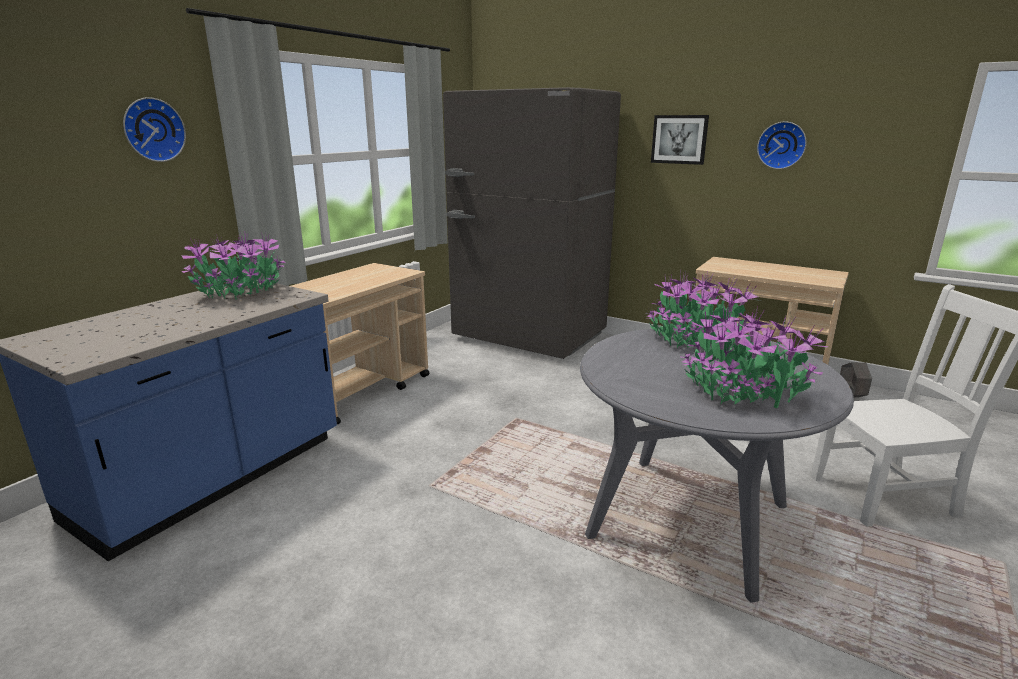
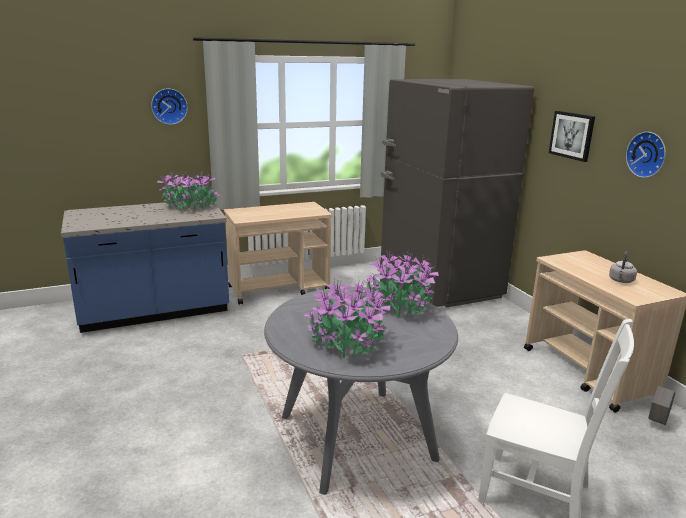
camera: 35 degrees right, 0 degrees up
(791, 273) = (621, 281): none -> grey kettle

